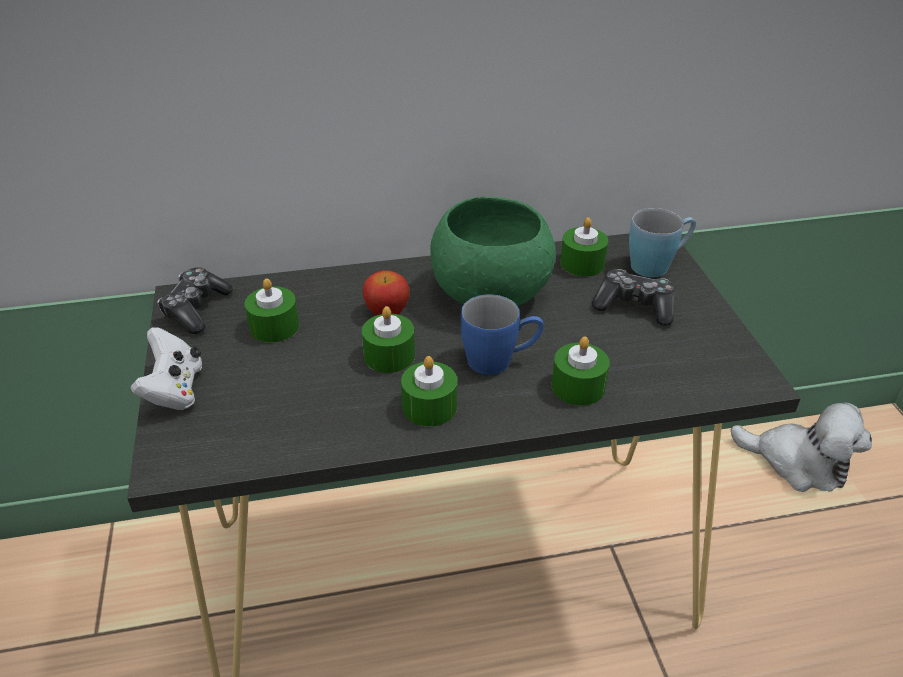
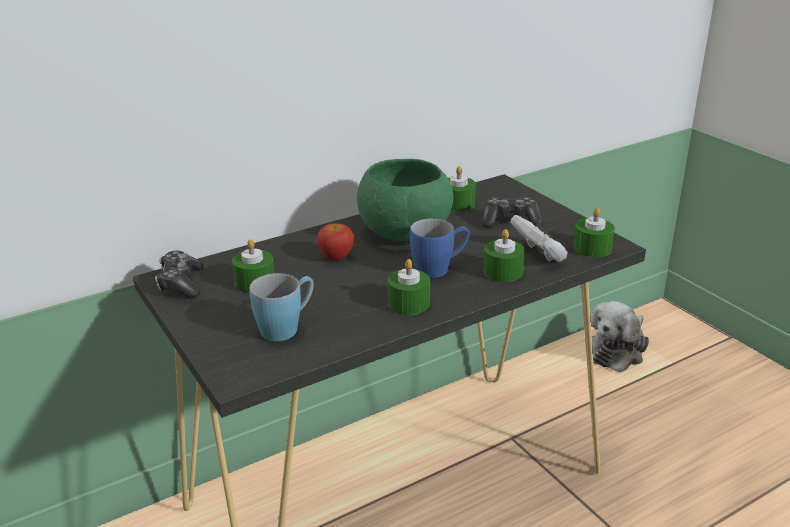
camera: 20 degrees left, 10 degrees down
(175, 390) = (205, 334): white game controller -> white game controller (539, 255)
(389, 355) = (357, 281): green candle -> green candle (592, 248)
(657, 264) = (509, 195): blue mug -> blue mug (286, 327)
(798, 463) = (617, 350): plush toy -> plush toy turned 120 degrees clockwise

